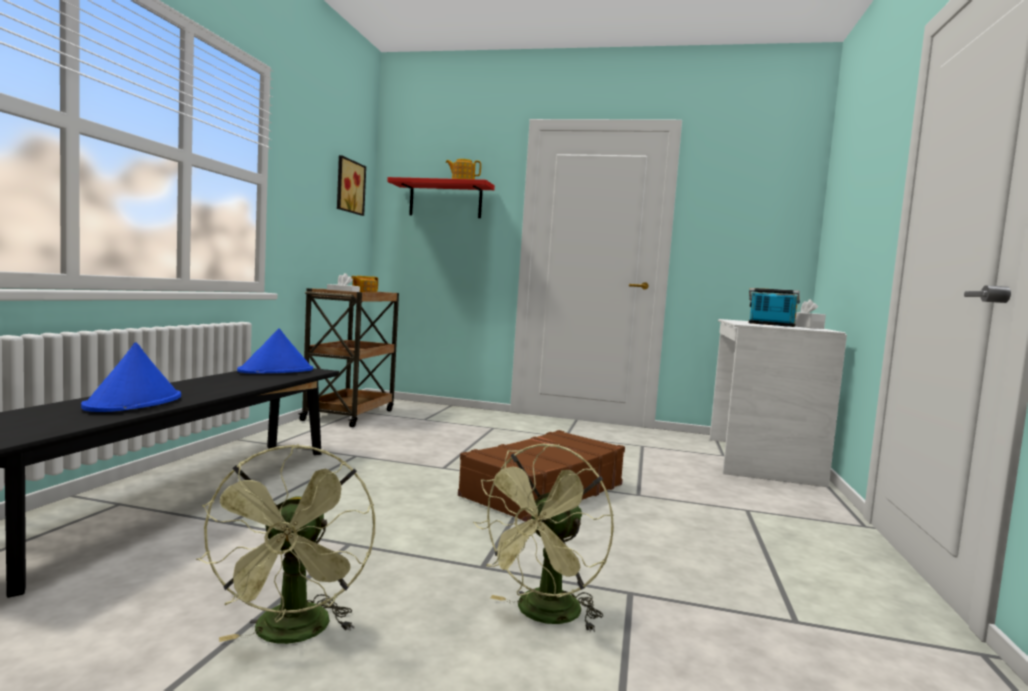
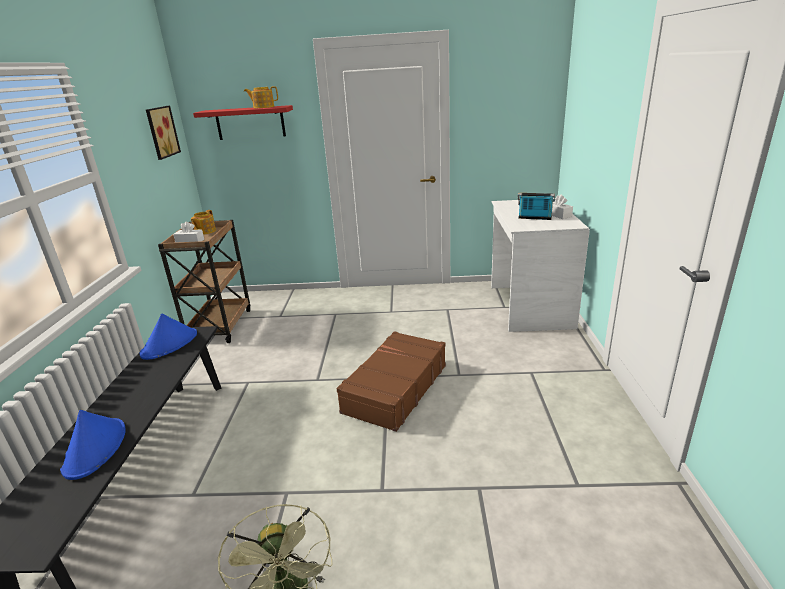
camera: 10 degrees left, 20 degrees up
(543, 615) = (434, 528): green fan -> none

